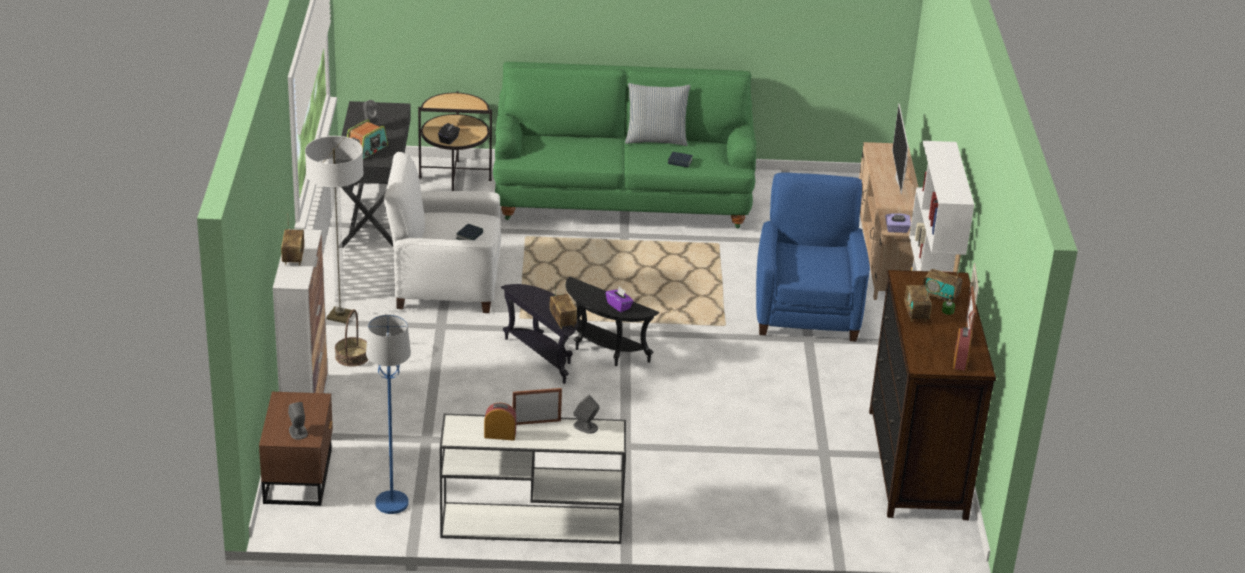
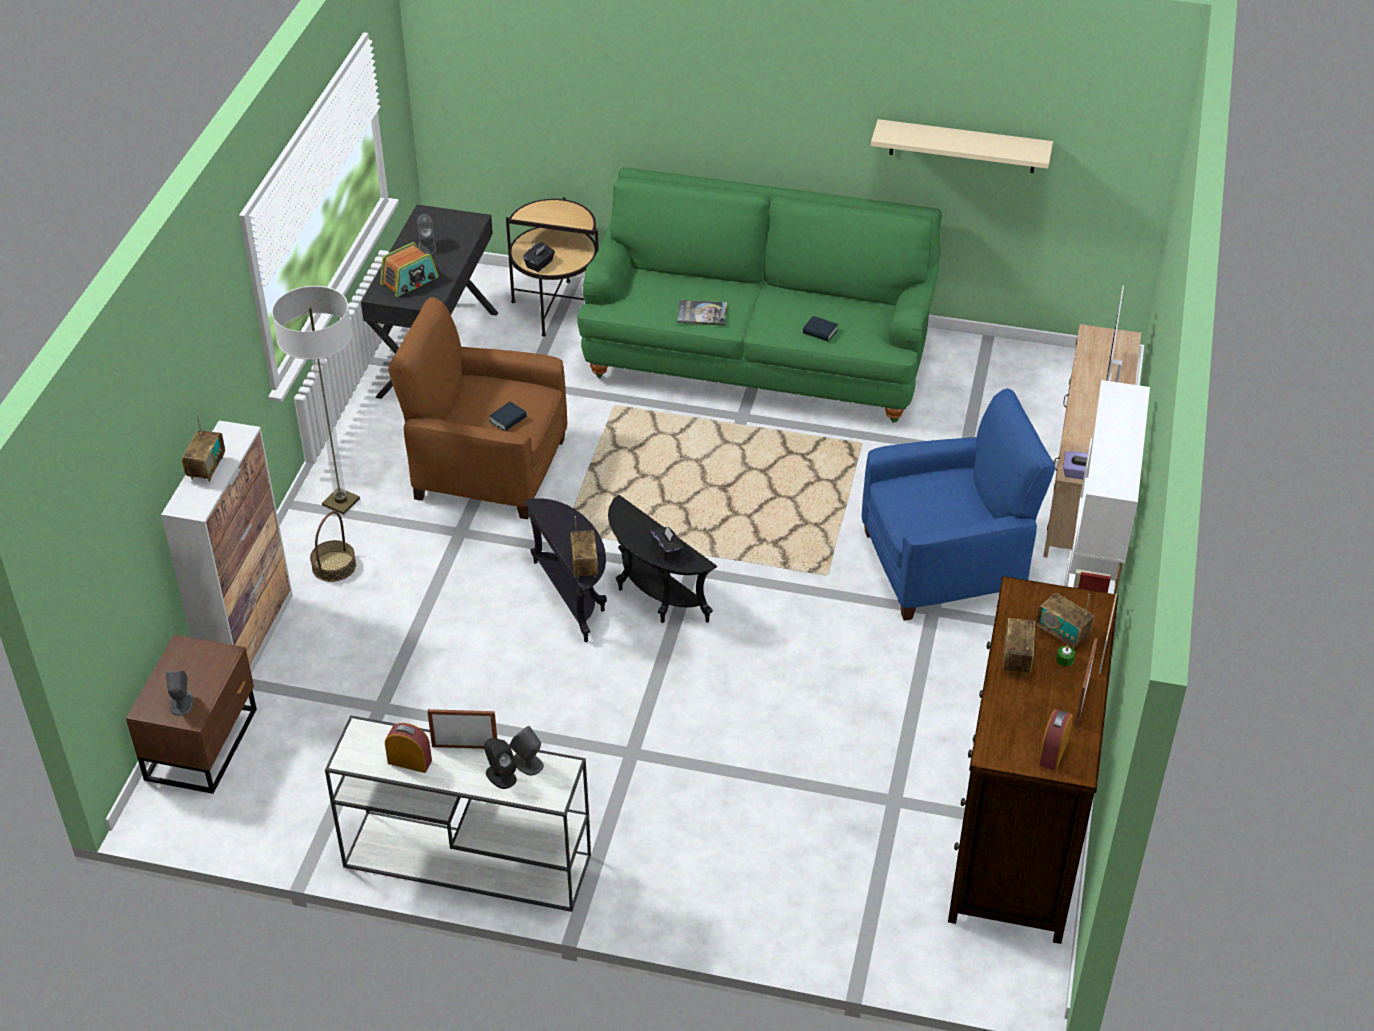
camera: 15 degrees right, 10 degrees up
(391, 503) = (301, 802): blue floor lamp -> none
(445, 284) = (488, 468): white armchair -> brown armchair
(569, 436) = (500, 775): none -> black speaker
(589, 158) = (702, 313): none -> book
(619, 306) = (667, 550): purple tissue box -> black tissue box
(656, 139) = (801, 292): pillow -> none
(764, 21) = (962, 146): none -> beige shelf
(806, 311) = (945, 564): blue armchair -> blue armchair turned 60 degrees clockwise

